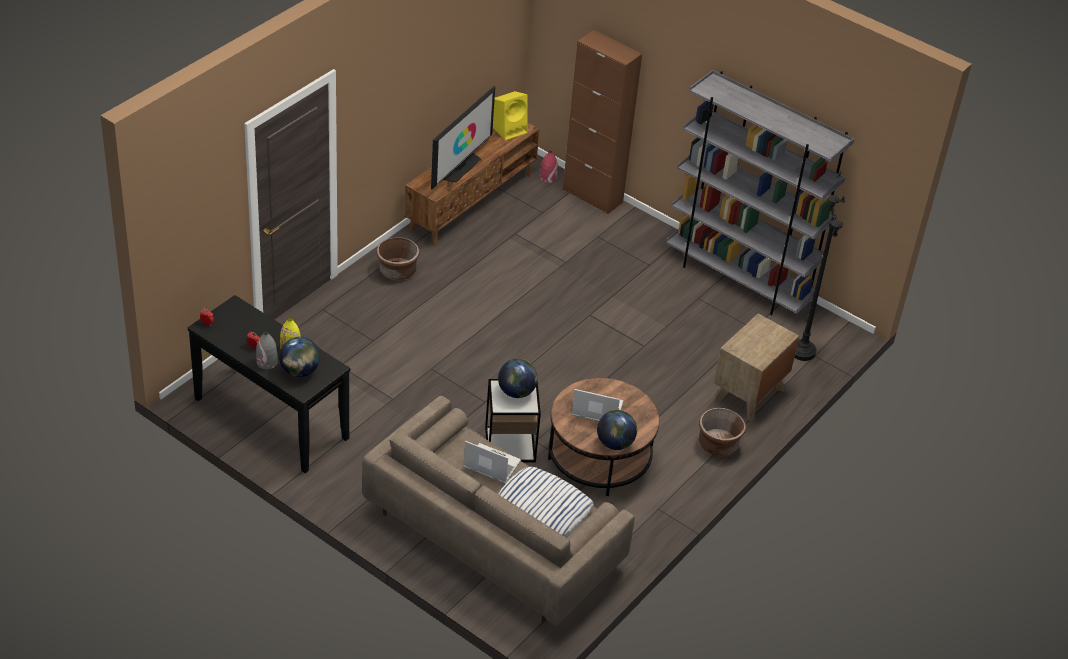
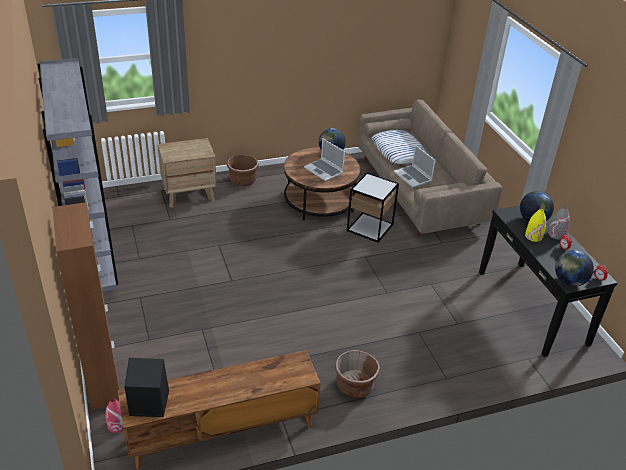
camera: 145 degrees left, 5 degrees down
(460, 167) = (246, 378): television -> none
(510, 129) = (148, 403): yellow speaker -> black speaker
(516, 392) = (371, 187): globe -> globe (569, 281)
(802, 351) = (122, 201): black floor lamp -> none

